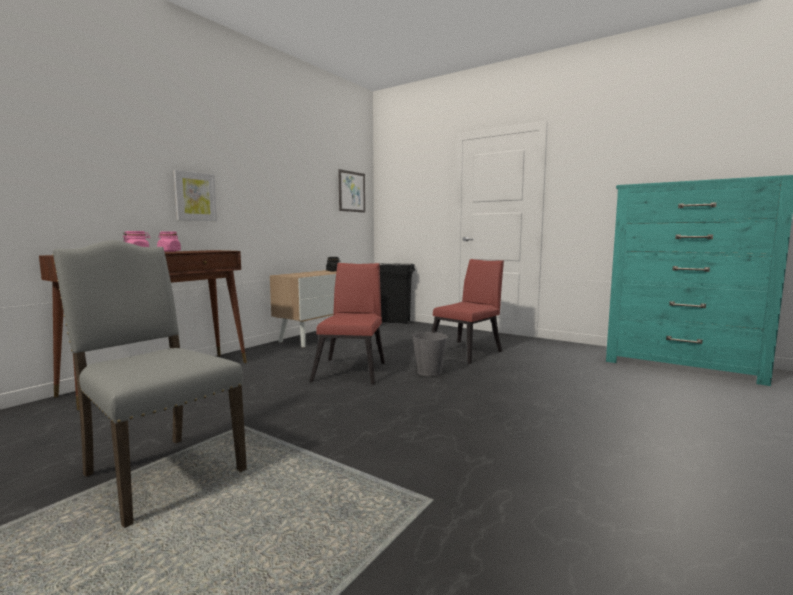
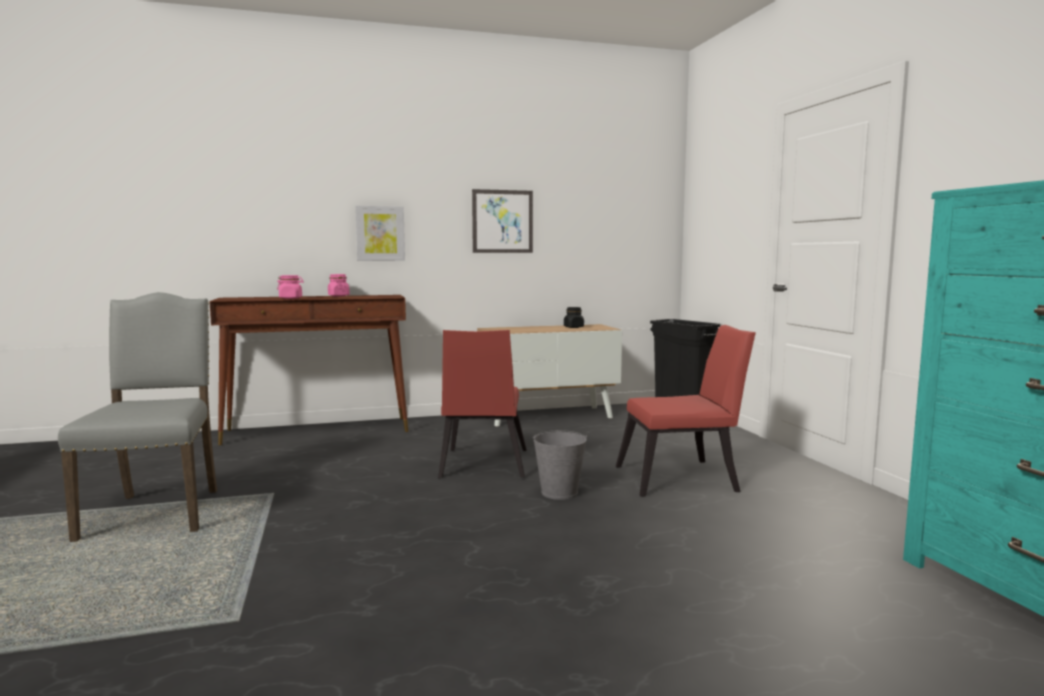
camera: 40 degrees right, 0 degrees up
(352, 191) = (634, 210): picture -> picture (502, 221)
(352, 370) = (482, 466): red chair -> red chair turned 135 degrees clockwise

